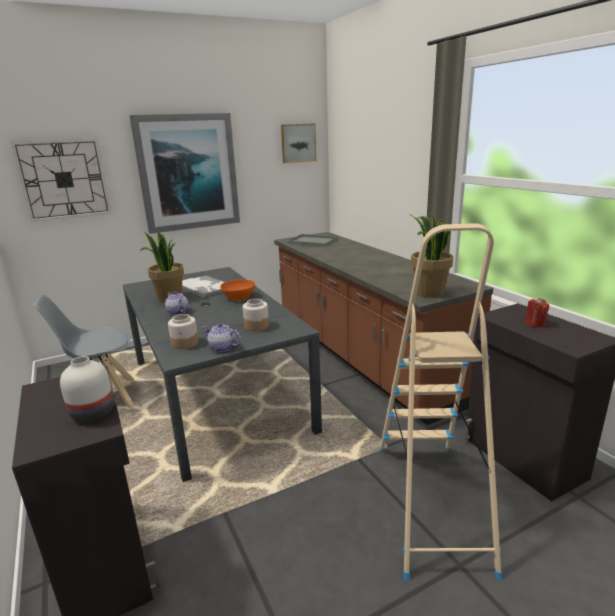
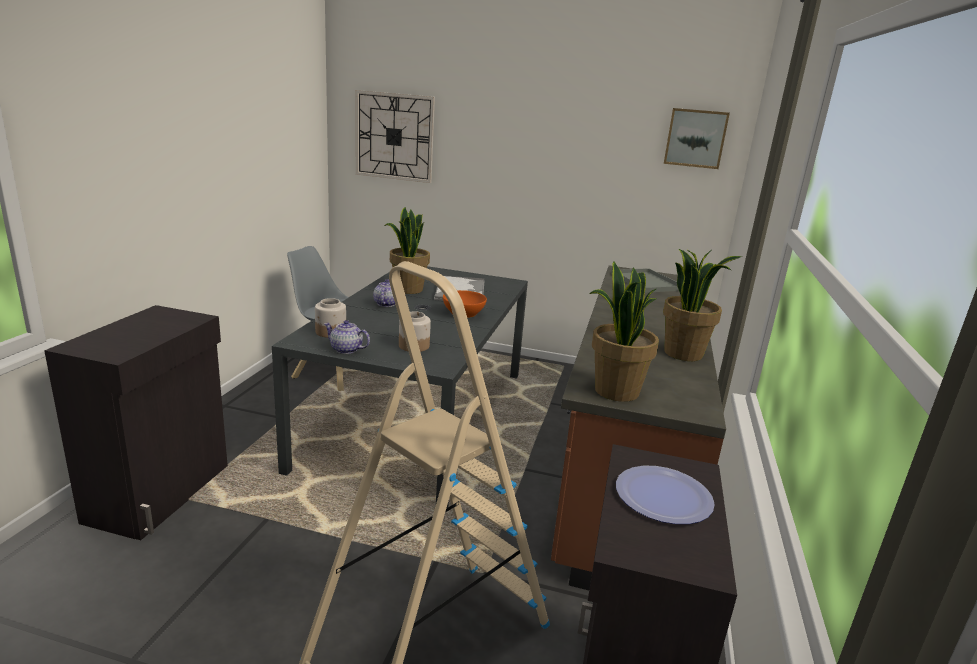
camera: 40 degrees right, 0 degrees up
(93, 412) = (139, 342): white vase -> none
(188, 172) = (526, 153): picture -> none
(222, 348) = (346, 349): teapot -> teapot turned 45 degrees counterclockwise
(408, 266) = (684, 353): none -> potted plant
(535, 323) = (663, 496): red candle -> plate

